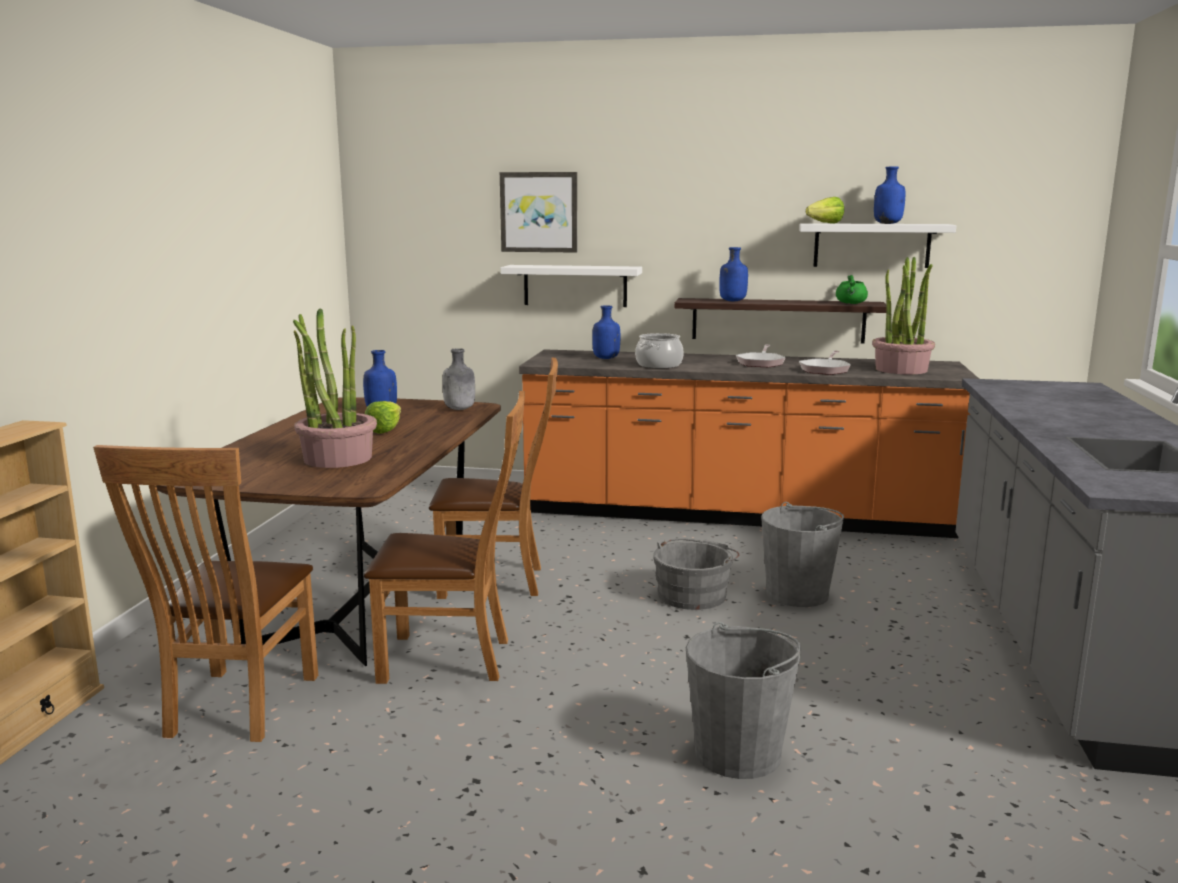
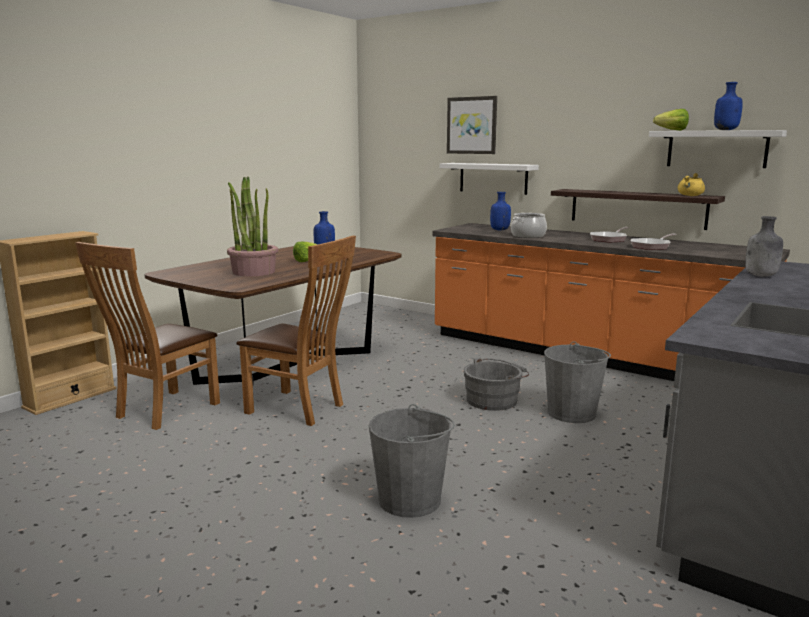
camera: 25 degrees right, 0 degrees up
(459, 409) = (371, 254): grey bottle -> grey bottle (761, 276)
(498, 581) = (375, 371): brown chair -> none
(732, 301) = (596, 191): blue bottle -> none
(851, 303) = (690, 196): green cooking pot -> yellow cooking pot
(901, 370) = (718, 251): potted plant -> none

